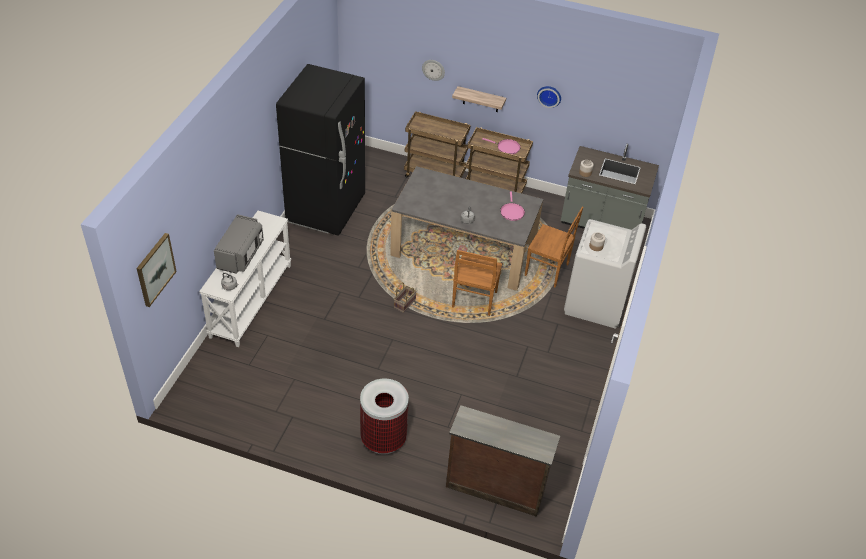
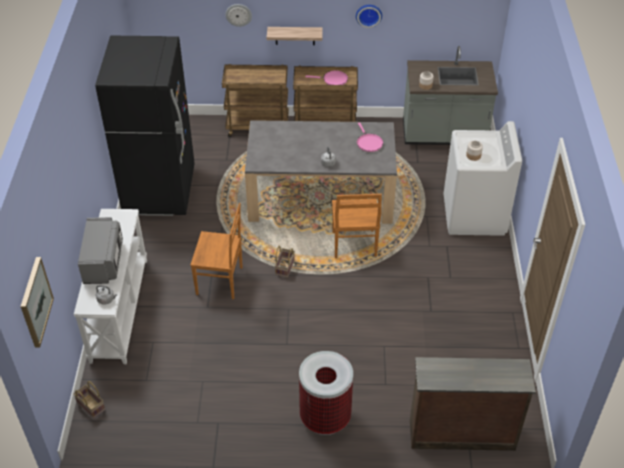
camera: 15 degrees left, 0 degrees up
(197, 373) = (92, 406): none -> basket
(548, 270) = (413, 195): brown chair -> brown chair (221, 281)

